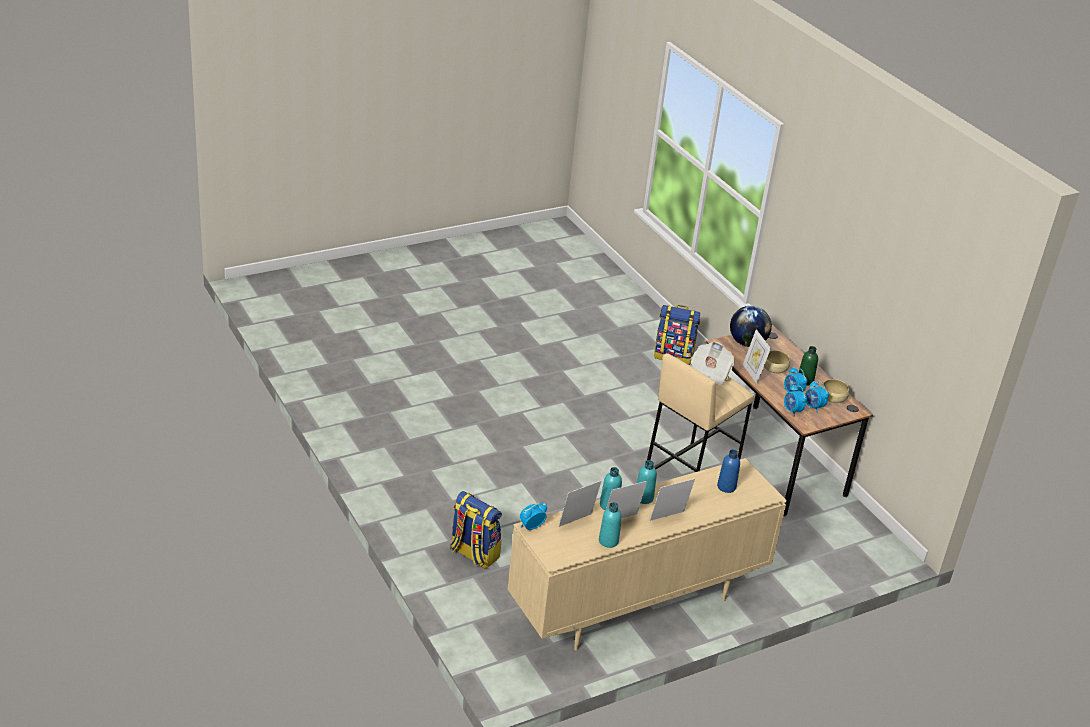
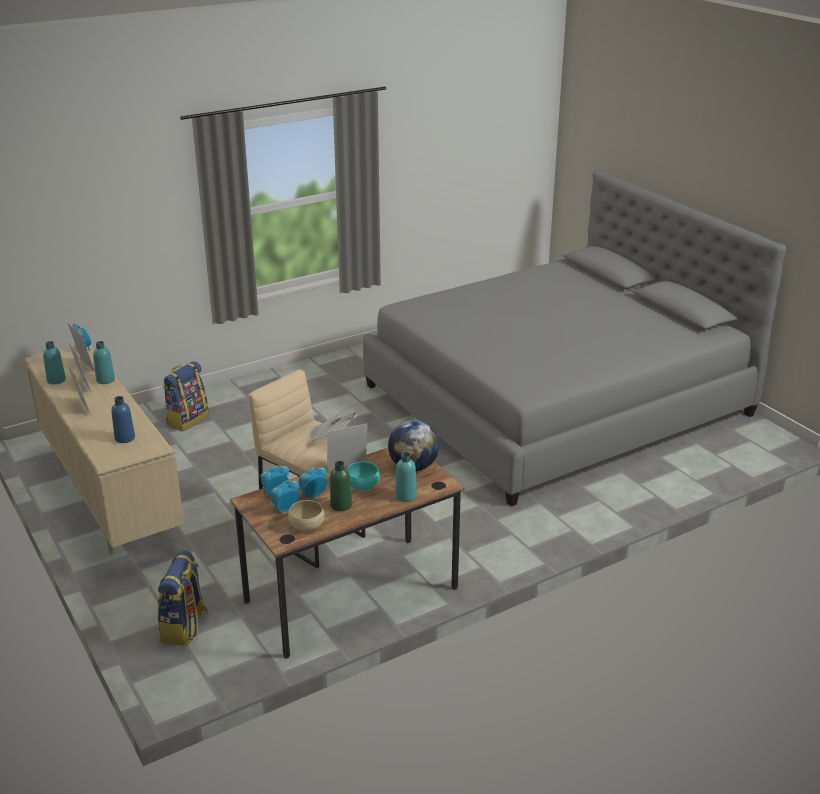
camera: 90 degrees right, 5 degrees down
(470, 314) = (556, 400): none -> grey bed
(643, 498) = (113, 395): turquoise bottle -> turquoise bottle (405, 496)
(673, 355) = (542, 526): backpack -> backpack (185, 628)
(774, 368) = (362, 484): beige bowl -> turquoise bowl

